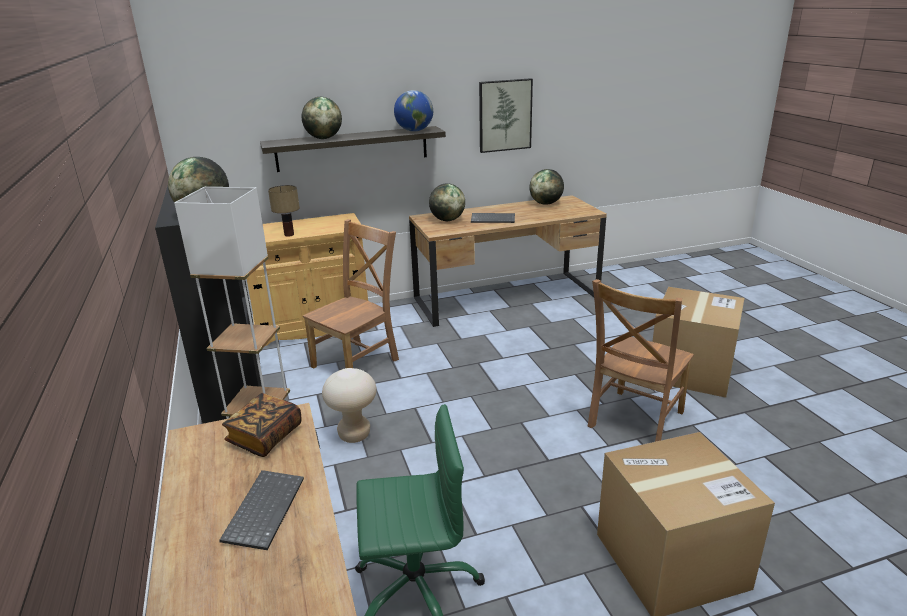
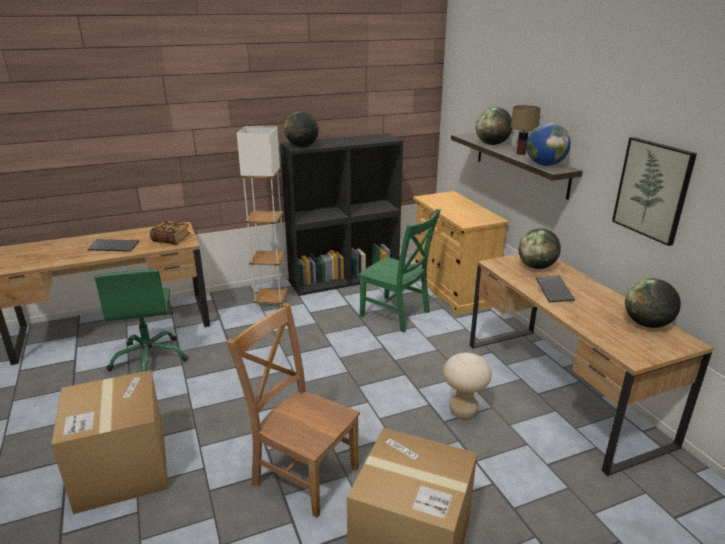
camera: 85 degrees right, 0 degrees up
(289, 234) = (440, 206): table lamp -> table lamp (521, 153)
(354, 435) = (298, 324): beige stool -> beige stool (463, 411)
(358, 362) = (397, 315): brown chair -> green chair

